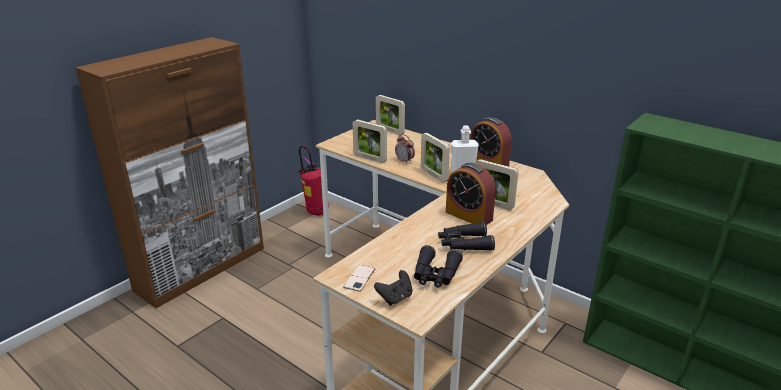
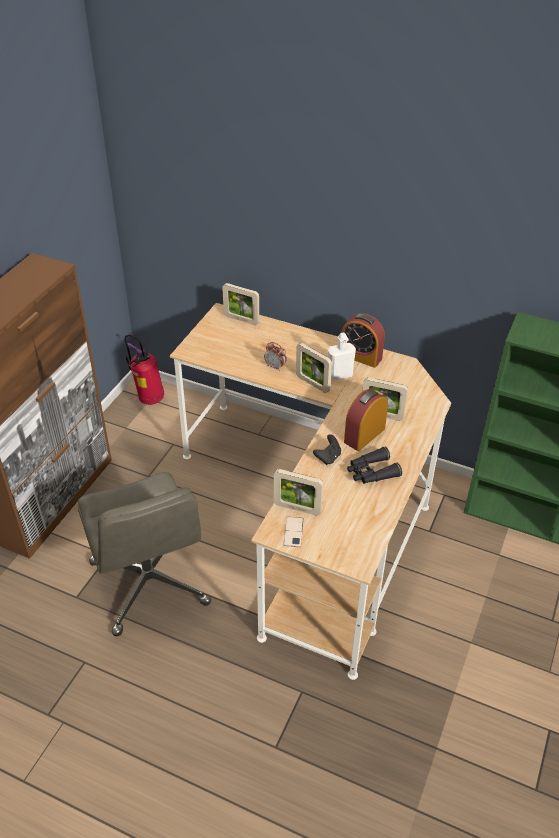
camera: 15 degrees left, 15 degrees up
(248, 348) = (150, 584): none -> grey office chair
(370, 158) = (238, 368): picture frame -> picture frame (297, 508)
(395, 298) = (333, 548): black game controller -> black game controller (328, 457)
(435, 275) = (358, 515): black binoculars -> none
(468, 216) = (364, 435): alarm clock -> alarm clock turned 105 degrees clockwise

